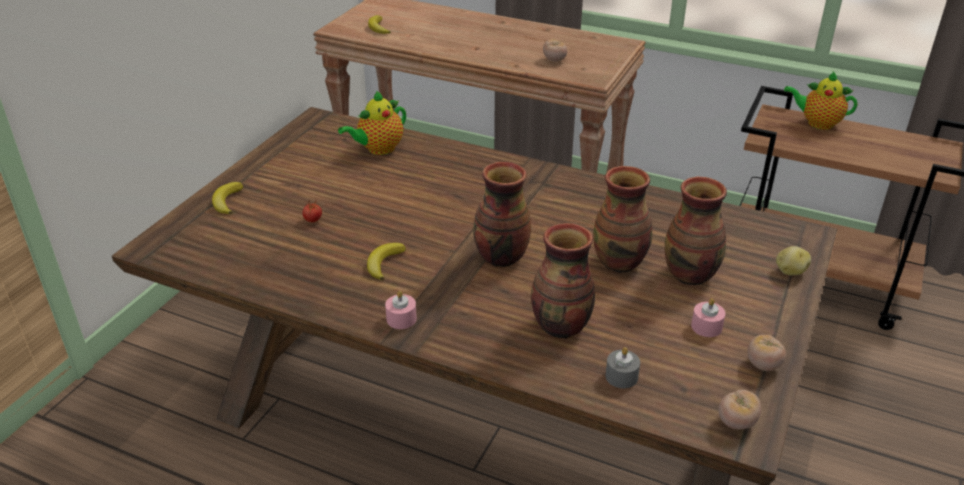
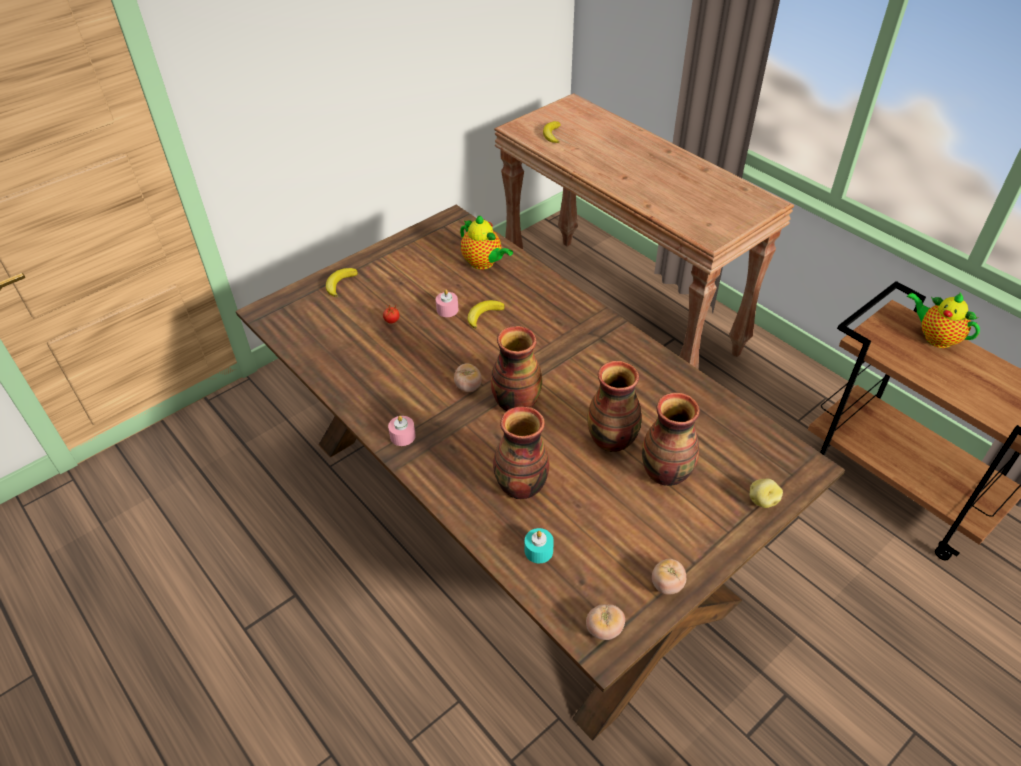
camera: 25 degrees right, 10 degrees up
(378, 149) = (484, 263): teapot -> teapot turned 120 degrees counterclockwise
(384, 263) = (421, 379): banana -> banana (483, 315)
(554, 60) = (687, 207): tomato -> tomato (468, 387)
(621, 376) = (538, 551): grey candle -> turquoise candle
(706, 327) = (643, 530): pink candle -> pink candle (447, 310)

